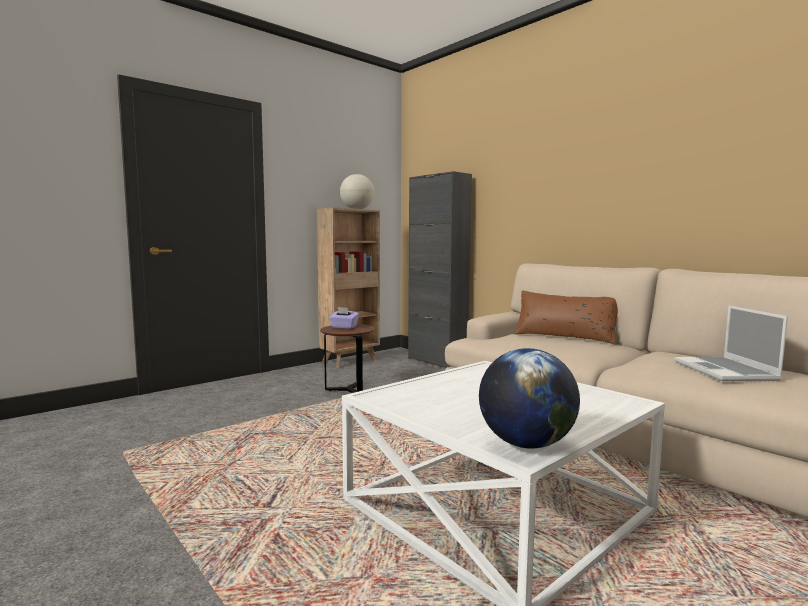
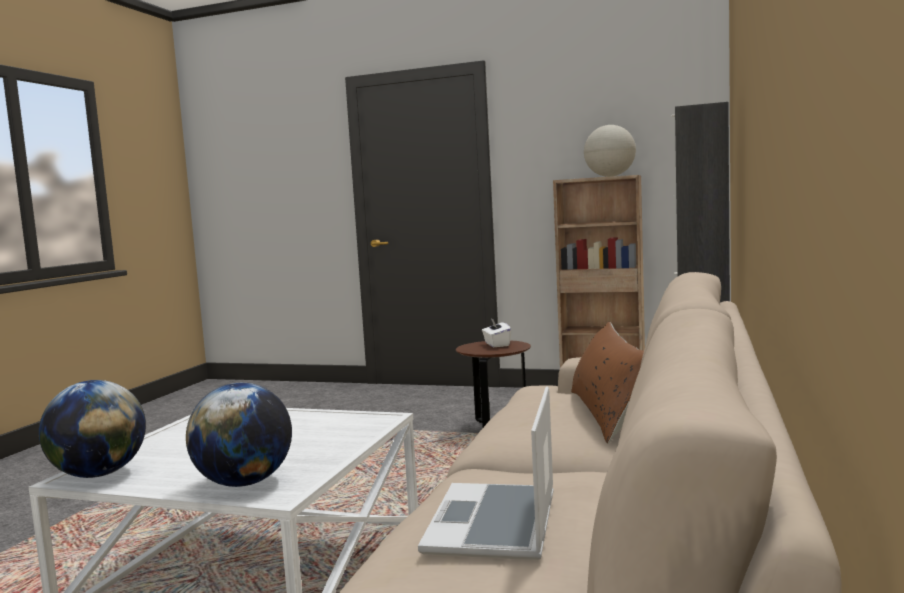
camera: 60 degrees right, 0 degrees up
(344, 327) = (496, 344): purple tissue box -> white tissue box
(597, 406) = (244, 483): none -> globe
(726, 371) = (495, 525): laptop -> laptop turned 45 degrees counterclockwise

